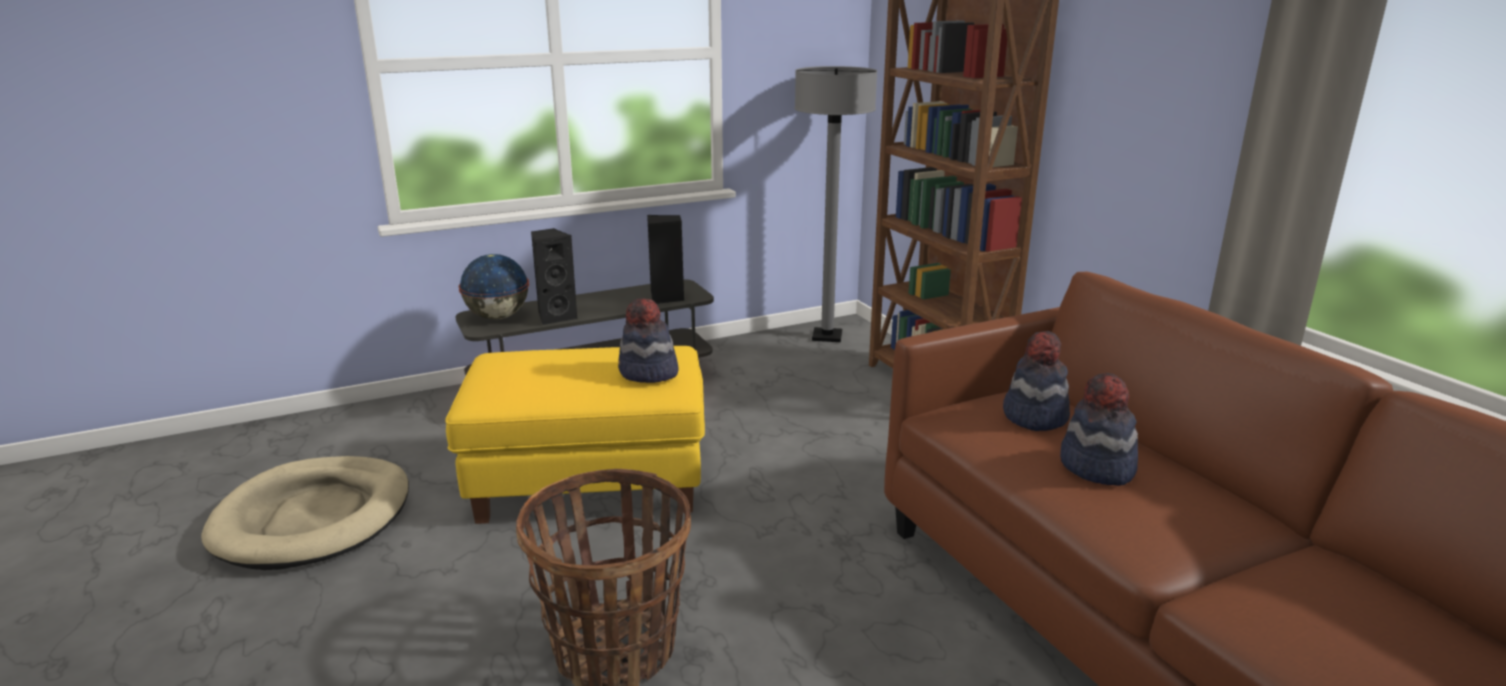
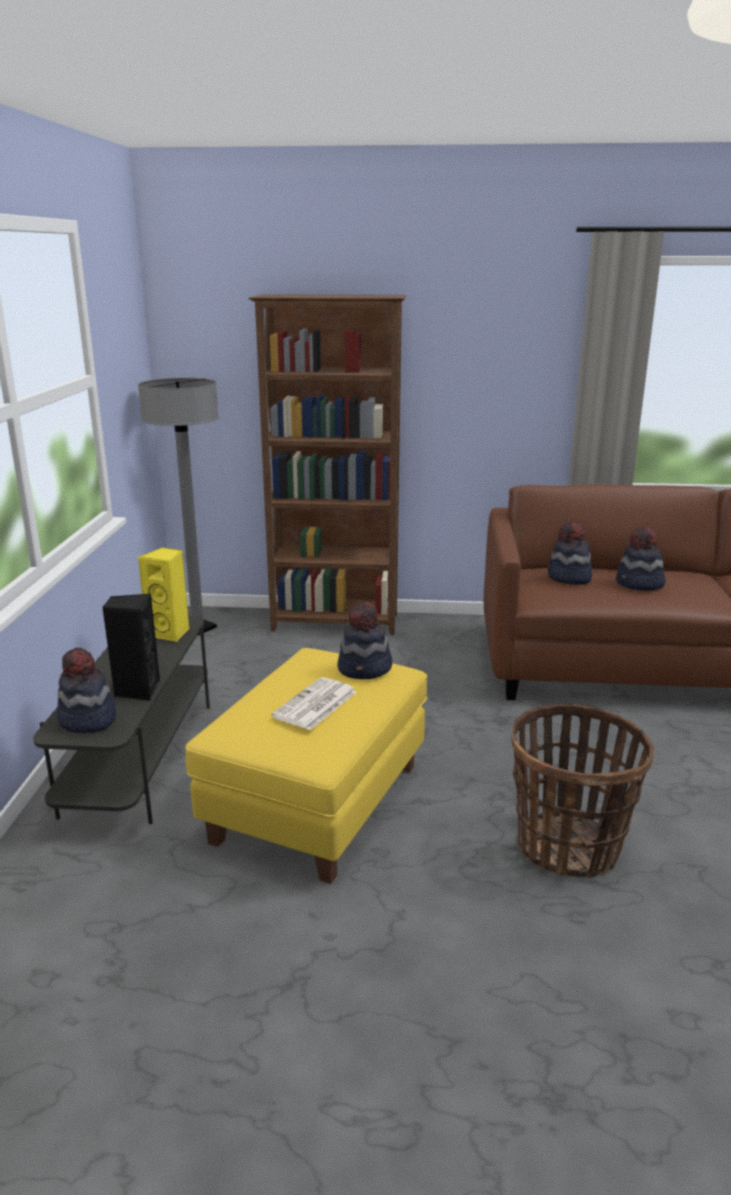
camera: 60 degrees left, 0 degrees up
(314, 518) = (210, 1004): beige dog bed -> none
(497, 317) = (87, 720): globe -> hat
(555, 371) = (315, 705): none -> newspaper
(667, 298) = (170, 633): black speaker -> yellow speaker

